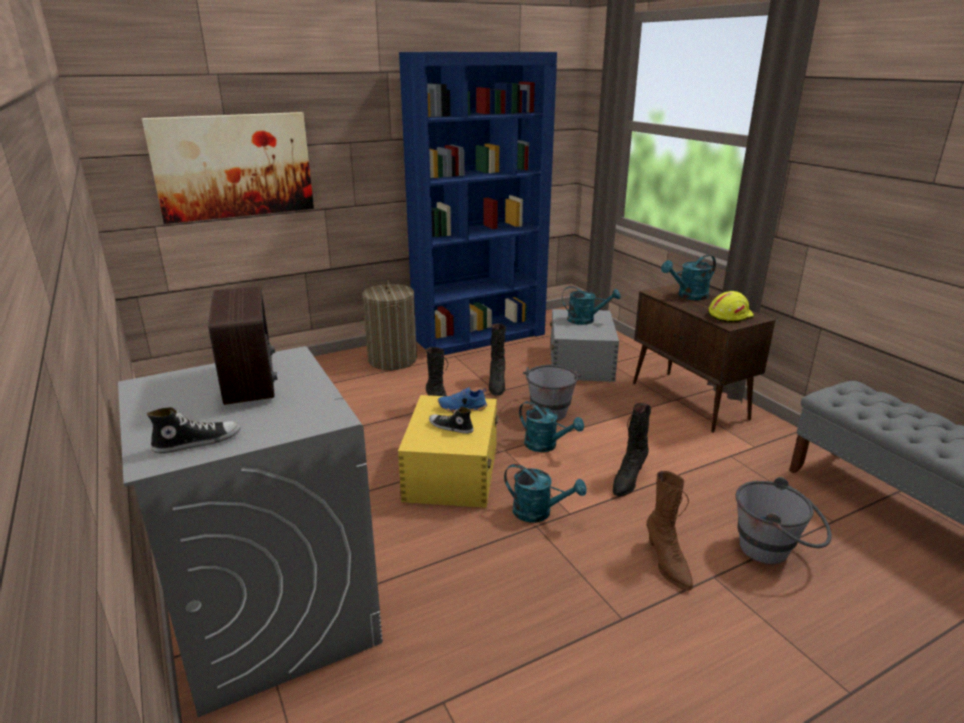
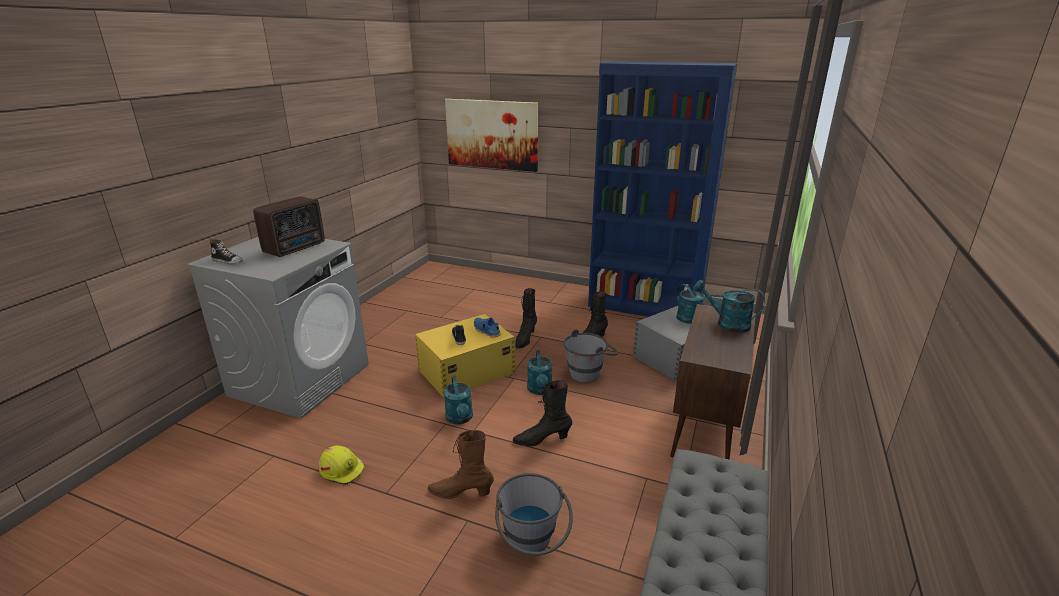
camera: 50 degrees right, 0 degrees up
(392, 359) = (562, 296): laundry basket -> none
(667, 563) = (461, 492): brown boot -> brown boot turned 60 degrees clockwise
(729, 315) = (716, 351): yellow hard hat -> yellow hard hat (342, 470)

